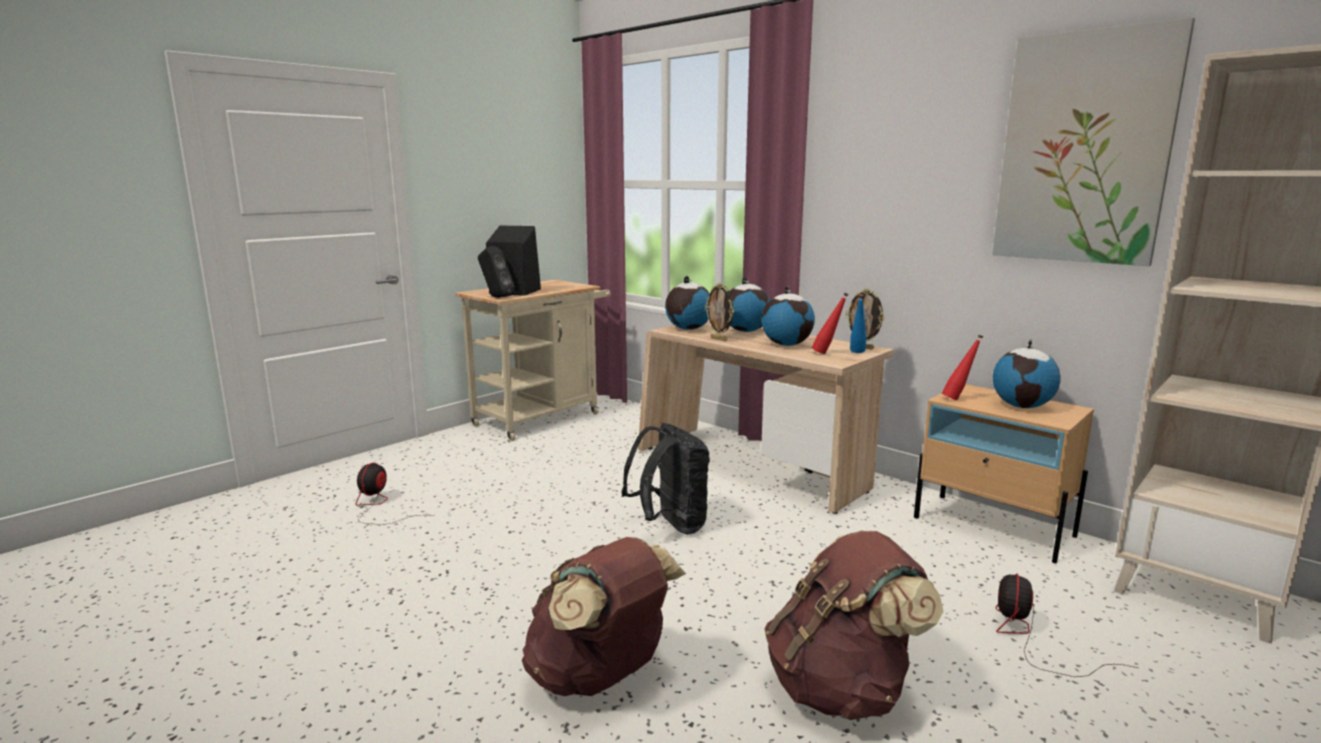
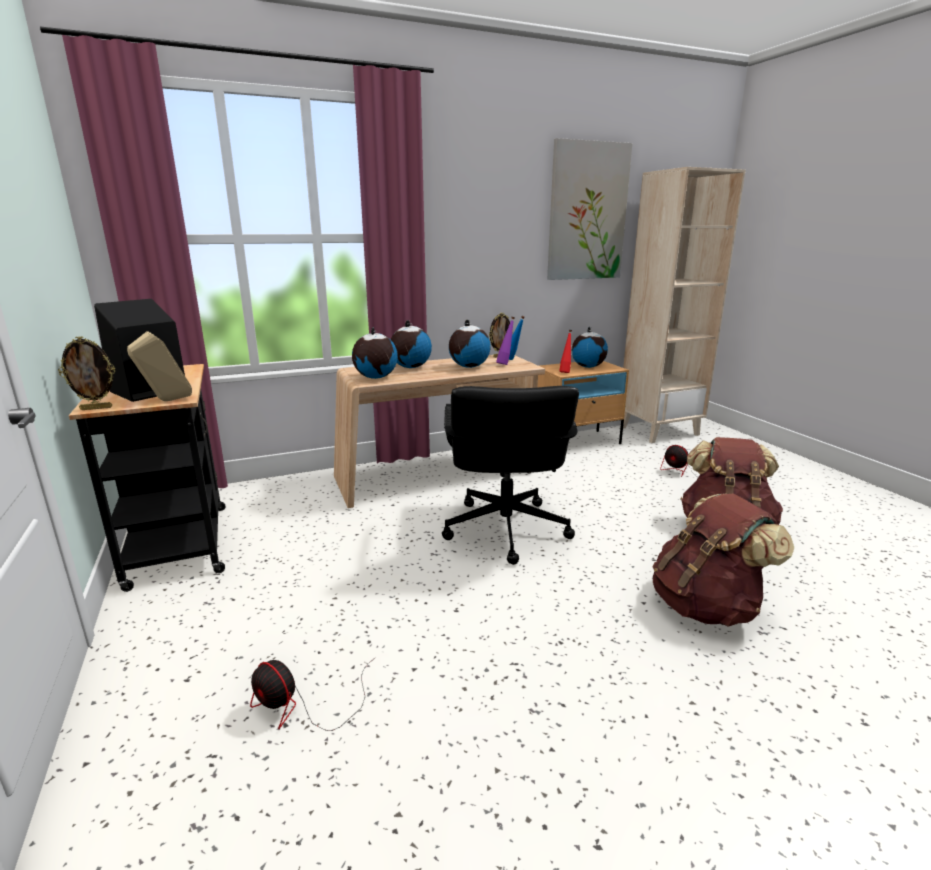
camera: 65 degrees left, 5 degrees up
(496, 297) = (166, 401): black speaker -> beige speaker
(542, 417) = (179, 540): beige cart -> black cart
(670, 525) = (504, 530): black backpack -> black office chair
(719, 339) = (427, 376): picture frame -> picture frame (97, 408)
(827, 353) = (505, 364): red bottle -> purple bottle

